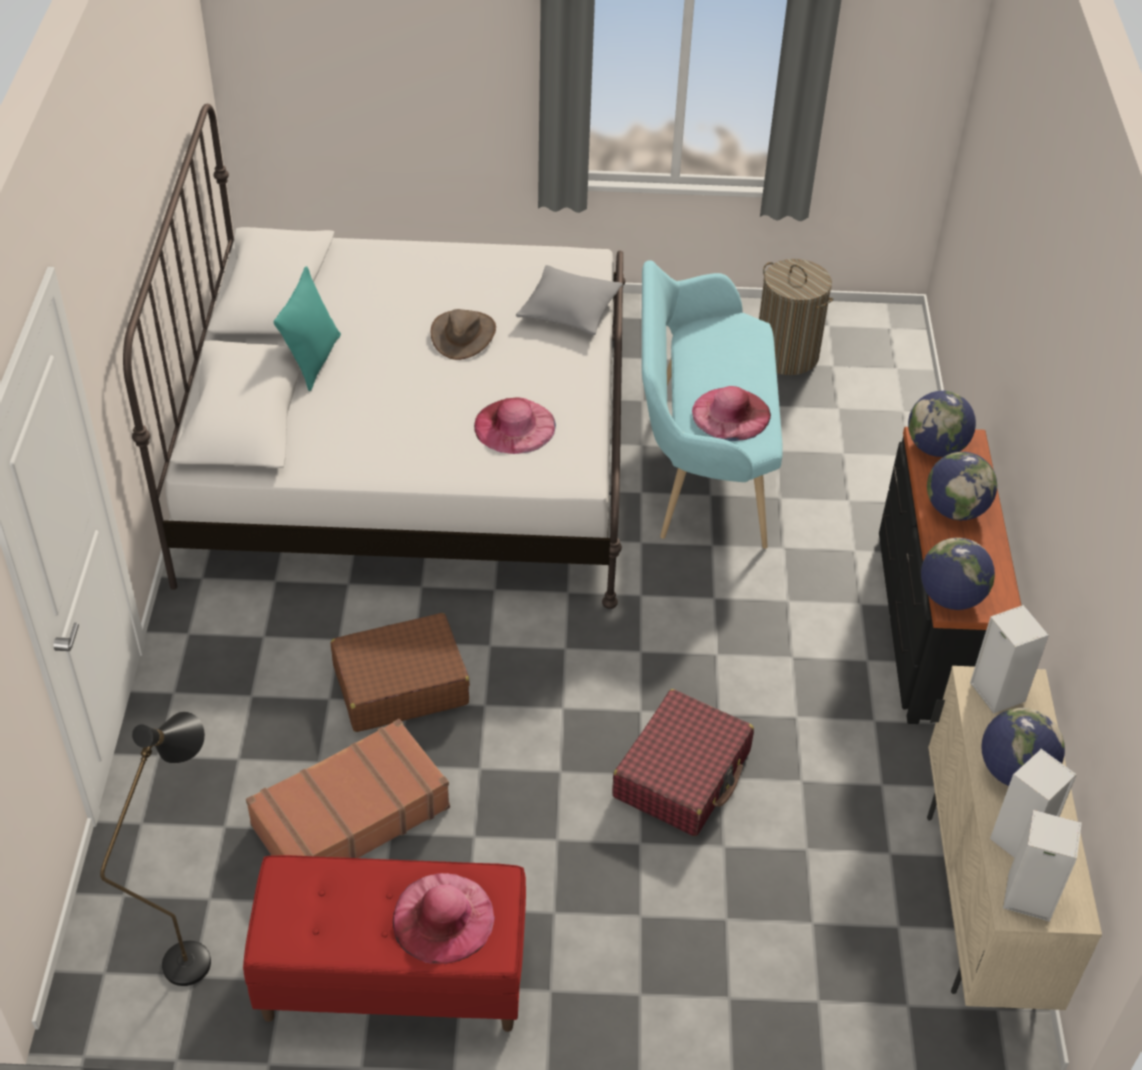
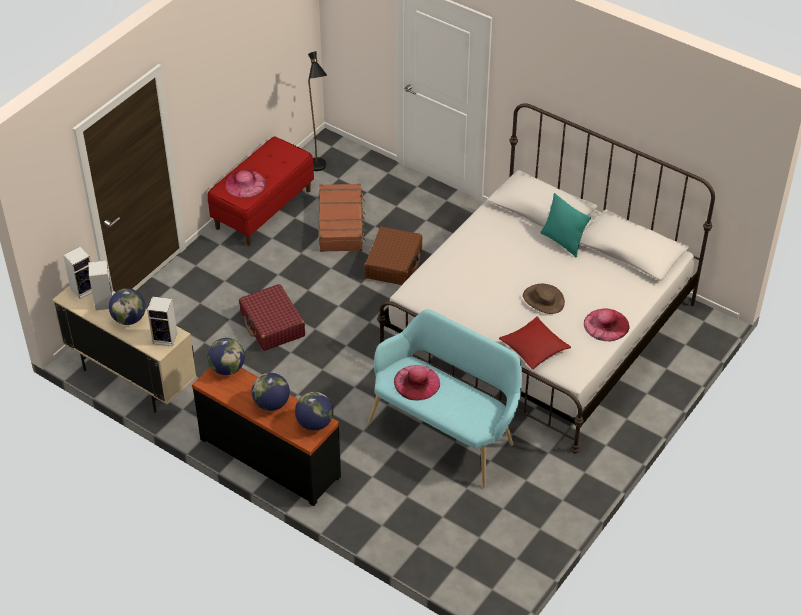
camera: 125 degrees right, 0 degrees up
(514, 426) = (461, 288): pink hat -> pink hat (606, 324)
(569, 310) = (534, 348): grey pillow -> red pillow
(786, 355) = (504, 521): laundry basket -> none

